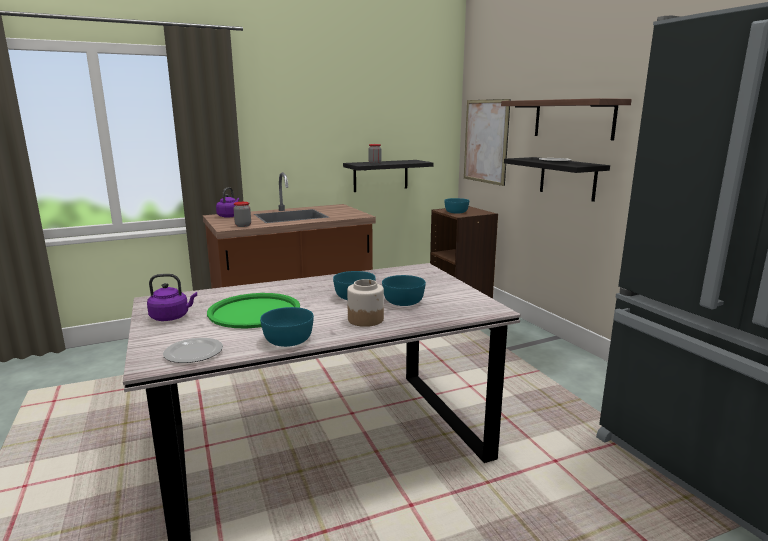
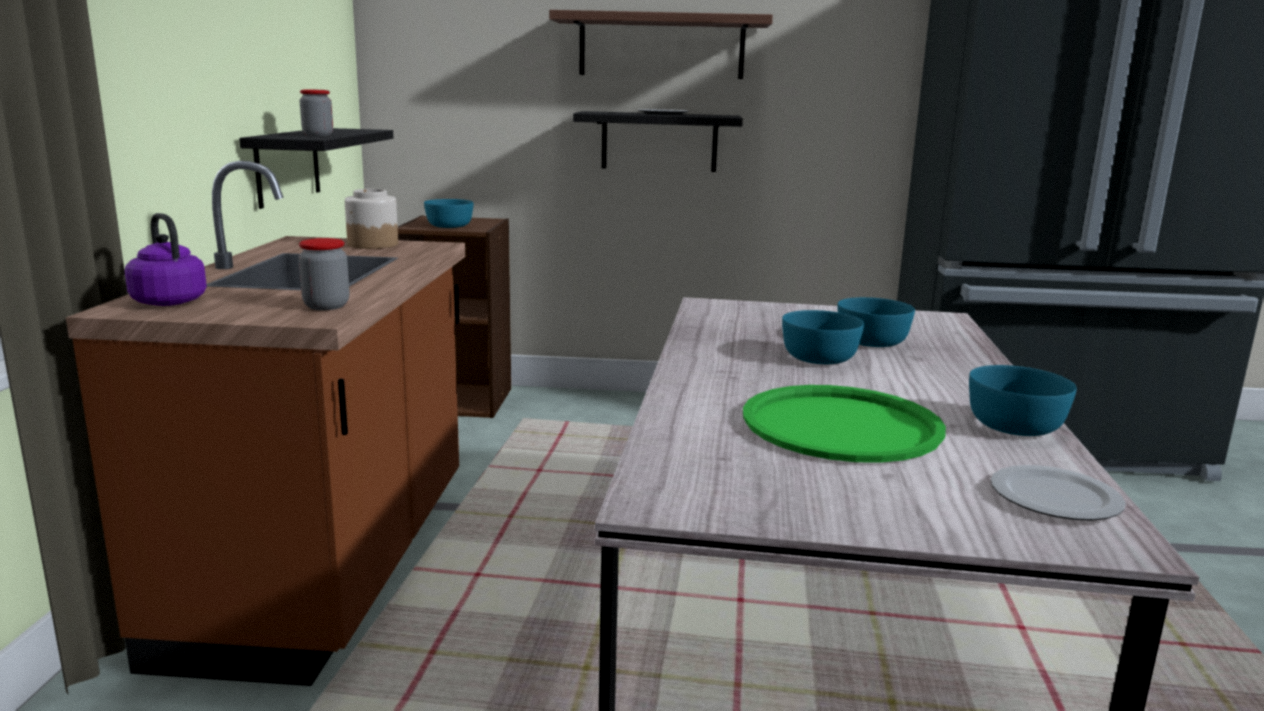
camera: 60 degrees left, 0 degrees up
(172, 317) = (815, 495): purple kettle -> none
(366, 319) = (941, 371): jar -> jar (372, 244)
(485, 141) = (445, 88): picture -> none

